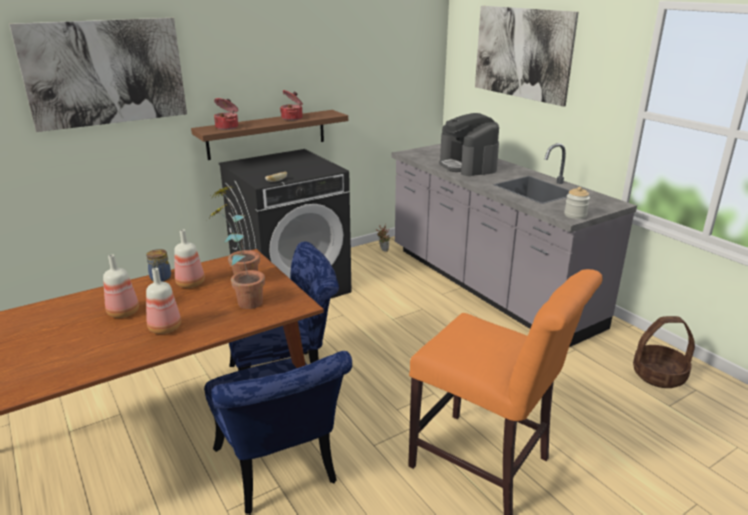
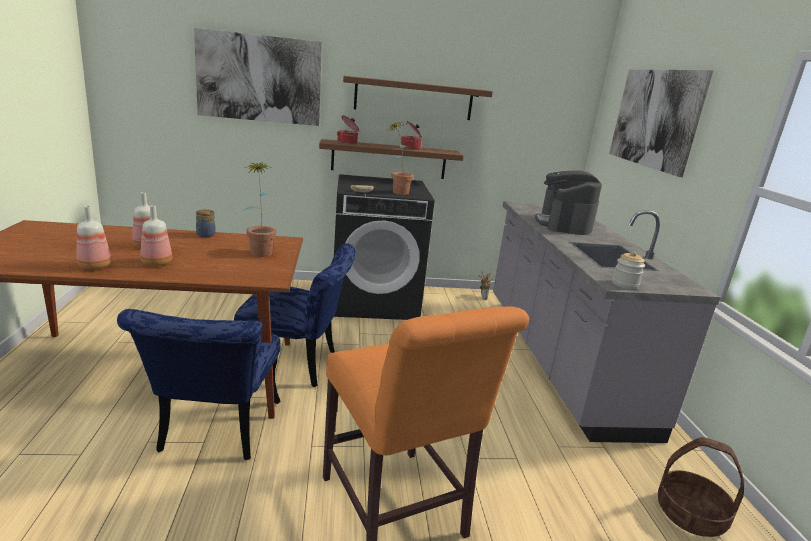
camera: 25 degrees right, 5 degrees down
(191, 283) = (220, 243): bottle -> bottle (96, 266)
(243, 301) = (237, 264): potted plant -> potted plant (397, 191)
(281, 64) = (414, 99): none -> brown shelf

